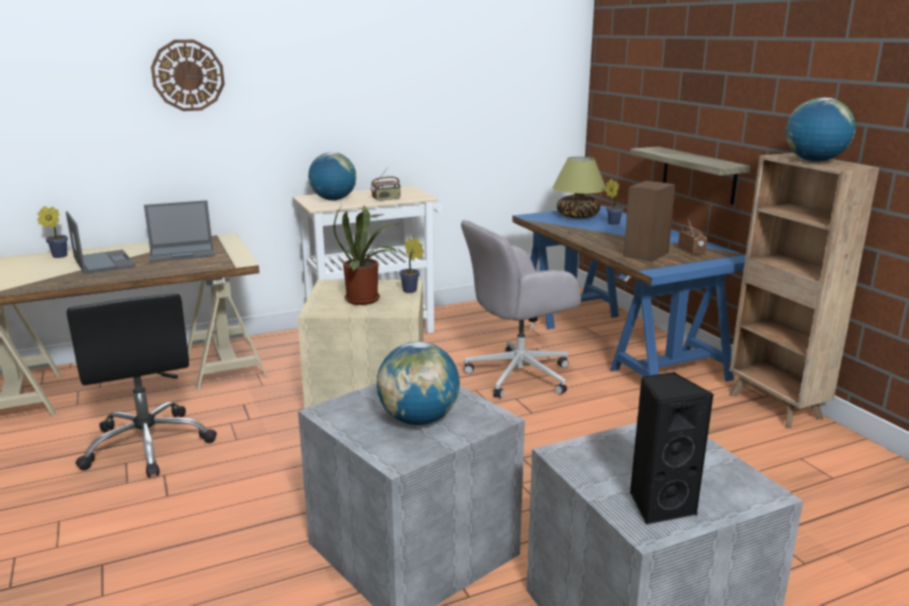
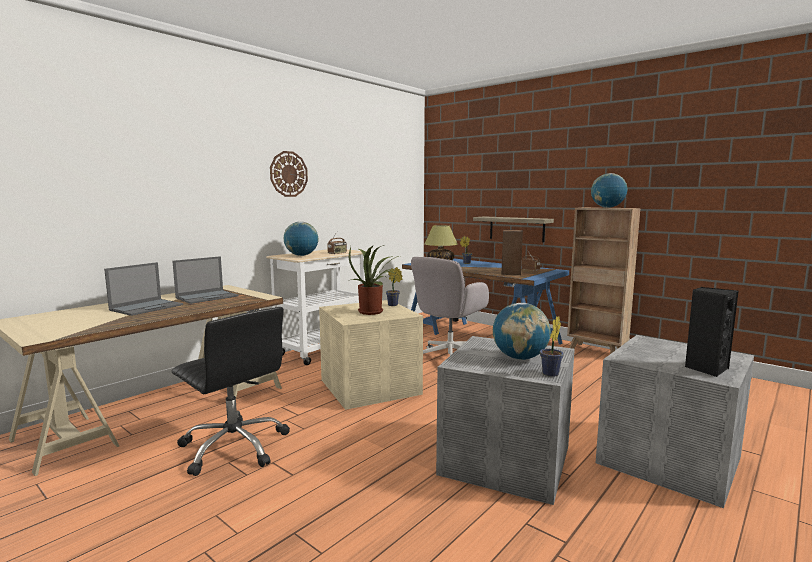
camera: 25 degrees left, 10 degrees down
(58, 256) = (94, 308): potted plant -> potted plant (549, 374)
(103, 262) = (147, 307): laptop -> laptop turned 90 degrees clockwise
(188, 75) = (196, 164): wall clock -> wall clock (288, 174)

